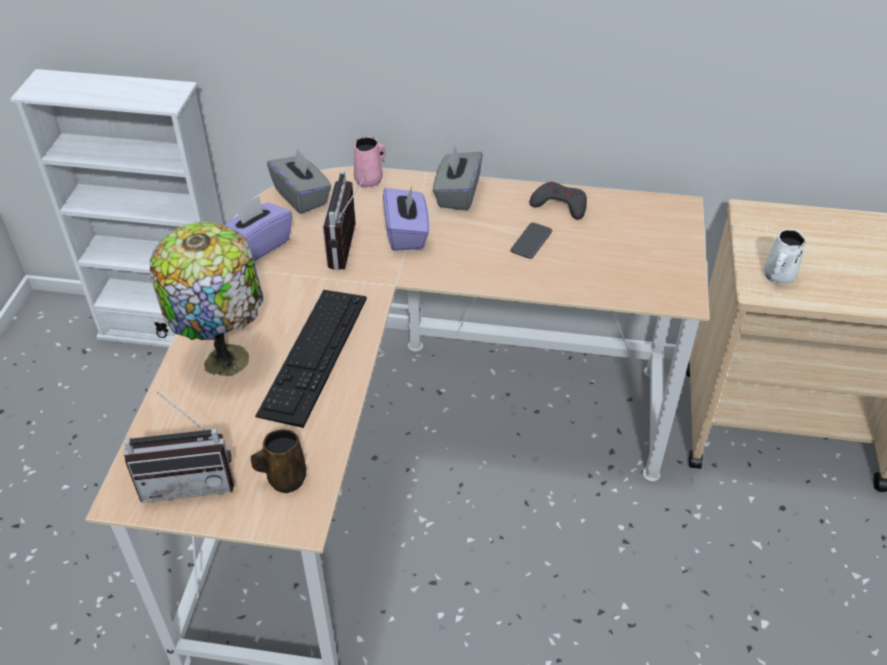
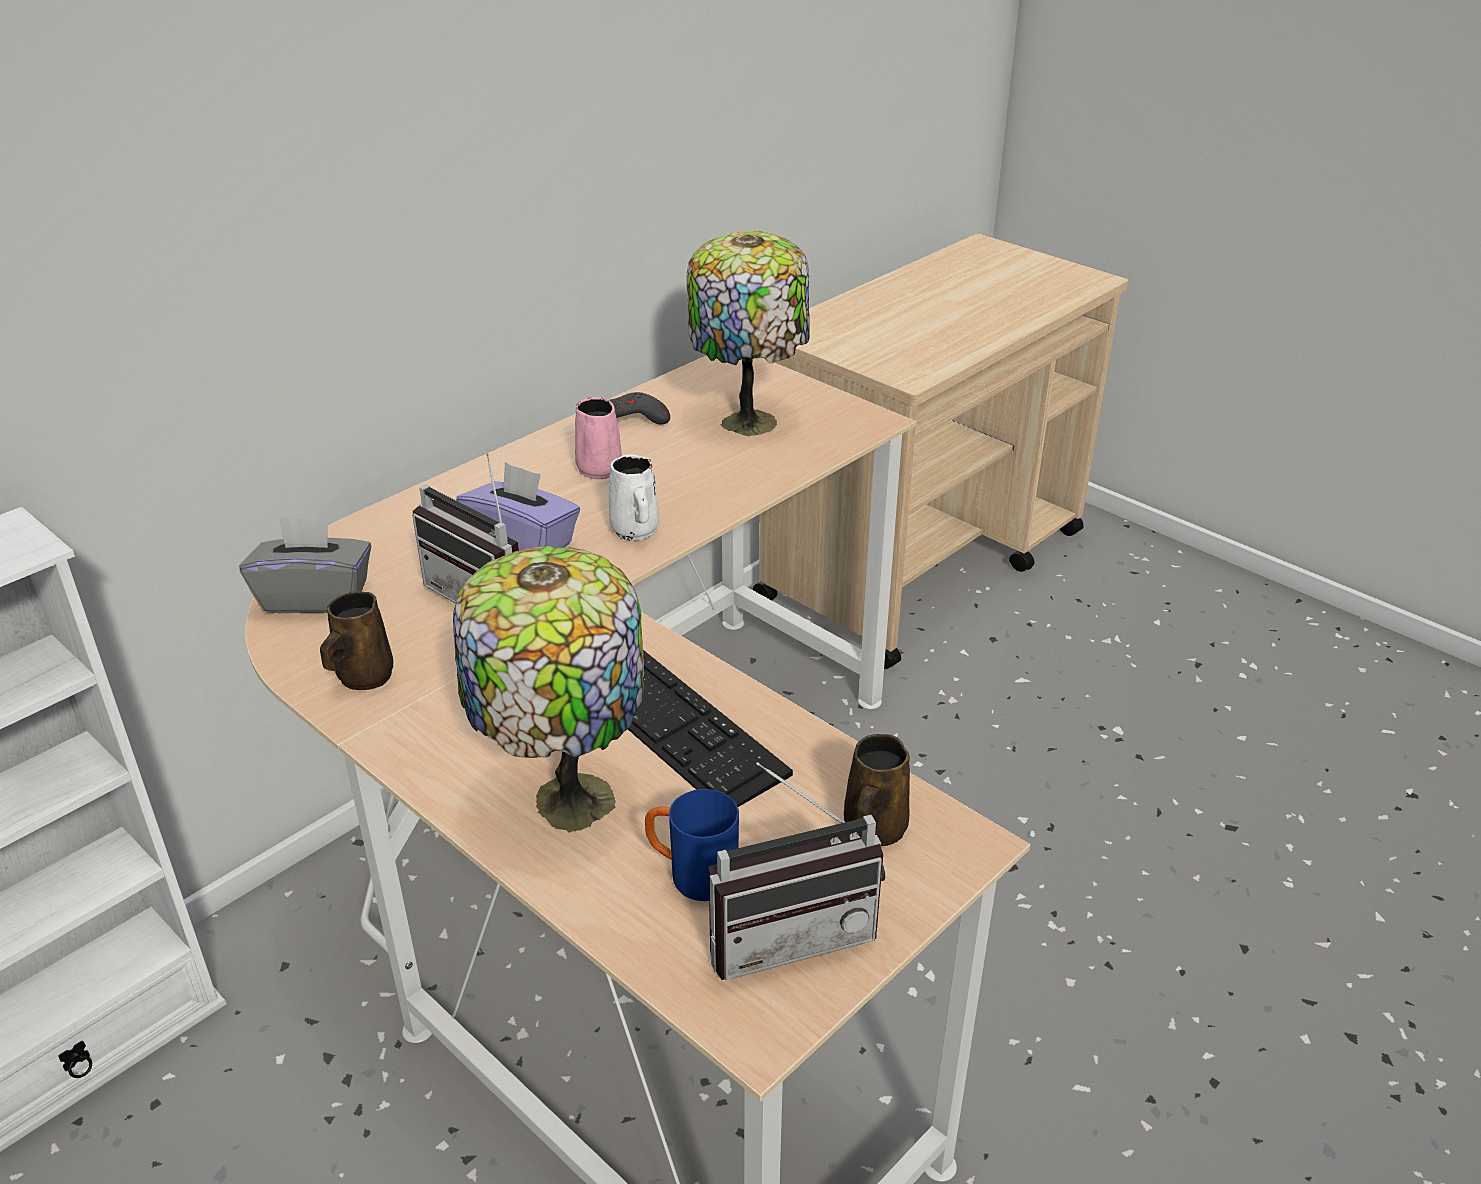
camera: 55 degrees left, 10 degrees down
(189, 480) = (788, 932): radio -> radio turned 45 degrees clockwise
(205, 426) = (691, 875): none -> blue mug
(258, 245) = (363, 677): purple tissue box -> brown mug
(370, 180) = (370, 528): pink mug -> pink mug (599, 468)
(457, 194) = (503, 478): grey tissue box -> none
(531, 241) = (662, 466): phone -> none
(621, 248) = (750, 420): none -> table lamp
(778, 277) = (904, 360): white mug -> white mug (635, 532)

